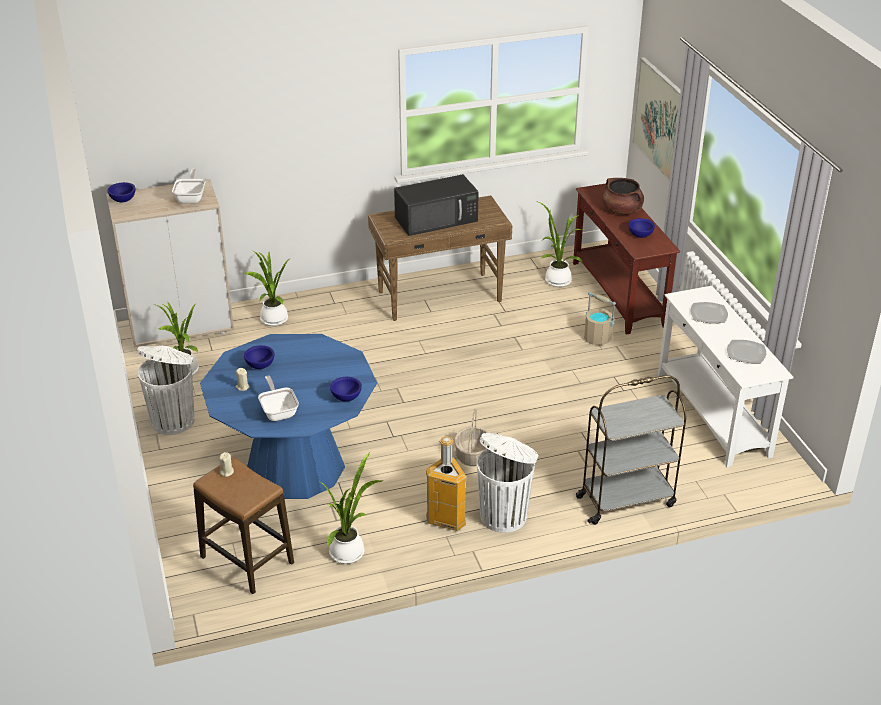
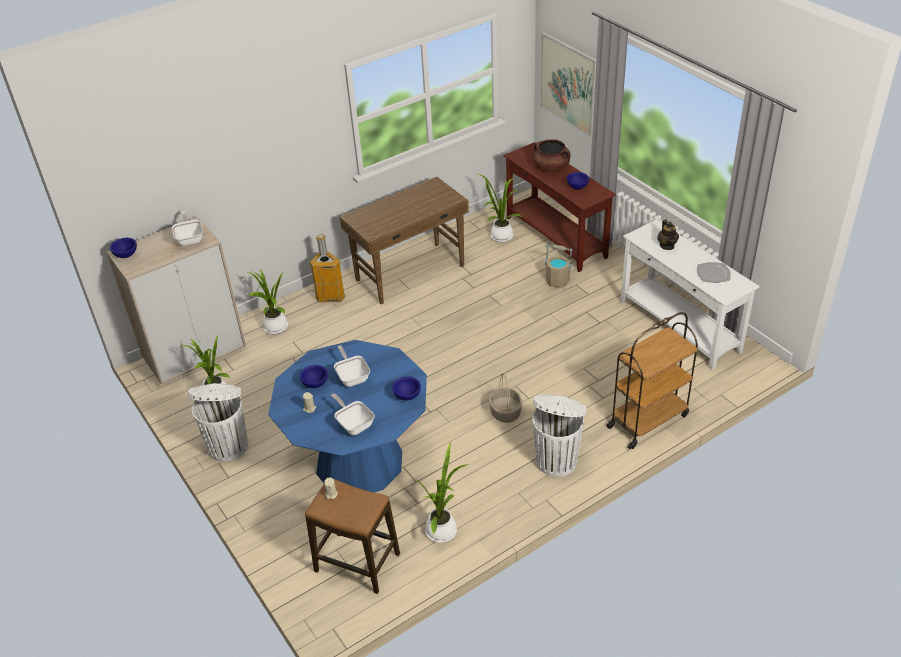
camera: 15 degrees left, 5 degrees up
(300, 367) = (352, 377): none -> frying pan
(437, 219) = (402, 208): black microwave -> none
(447, 520) = (511, 477): trash can -> trash can (331, 297)
(627, 501) = (649, 421): grey cart -> brown cart
(709, 314) = (667, 245): plate -> teapot

